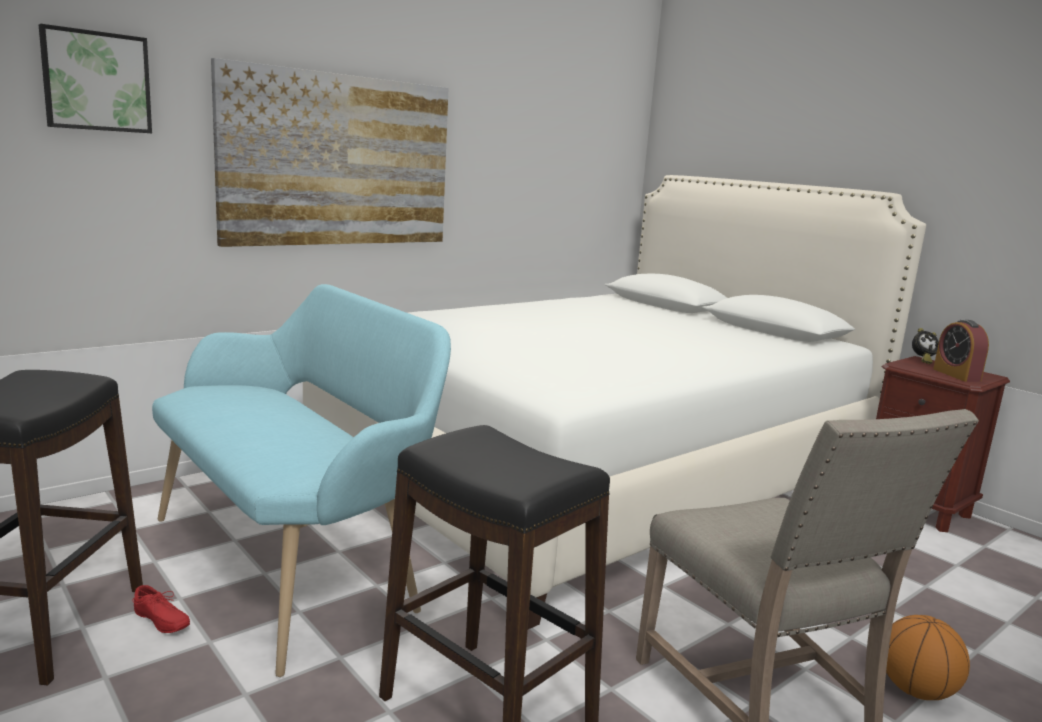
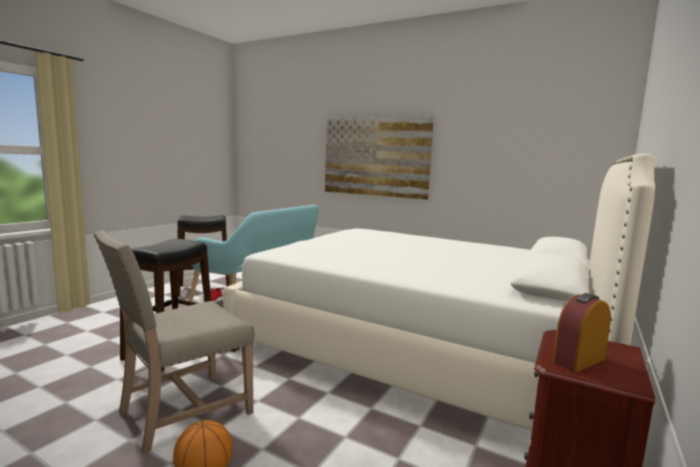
camera: 70 degrees right, 5 degrees down
(96, 81) = (295, 132): picture -> none
(922, 360) = (617, 348): alarm clock -> none

